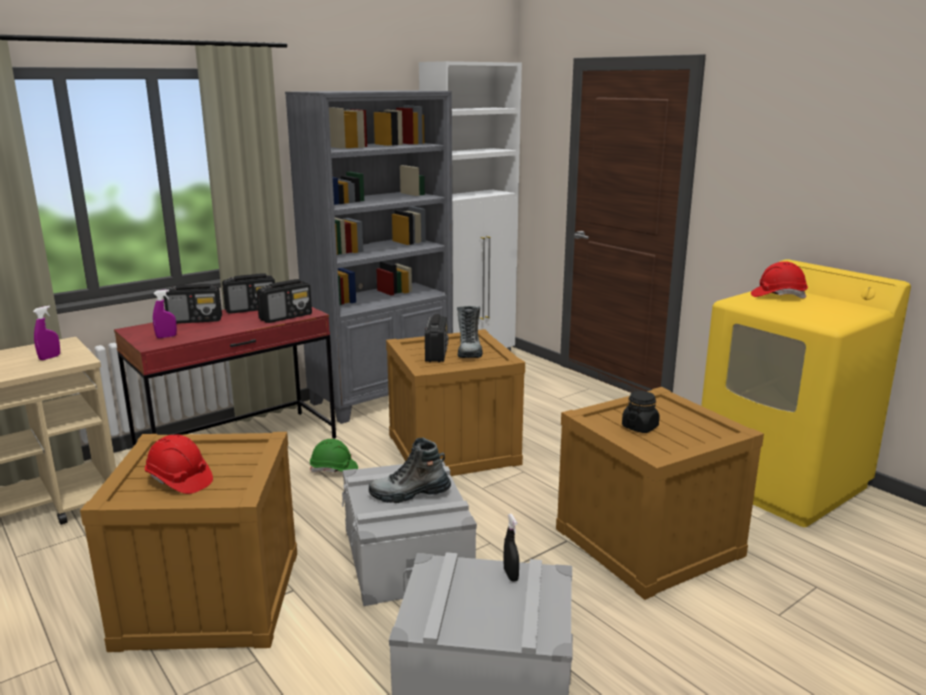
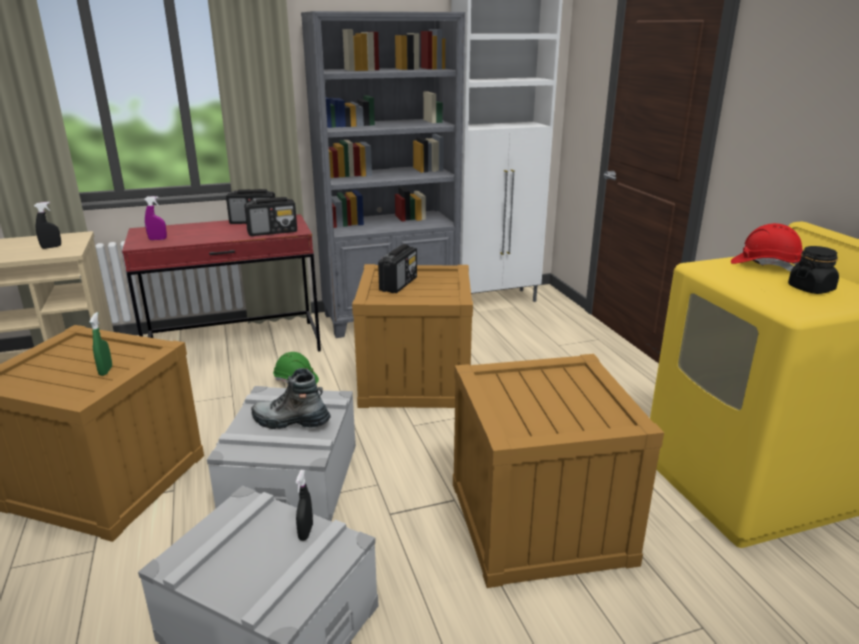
camera: 20 degrees right, 5 degrees up
(50, 357) = (51, 247): purple spray bottle -> black spray bottle
(179, 480) = (56, 373): red hard hat -> none
(195, 320) = (198, 227): radio -> none
(231, 469) = (106, 371): none -> green spray bottle
(469, 350) = (433, 285): boot -> none
(640, 427) = (526, 397): black jar -> black jar (811, 289)

